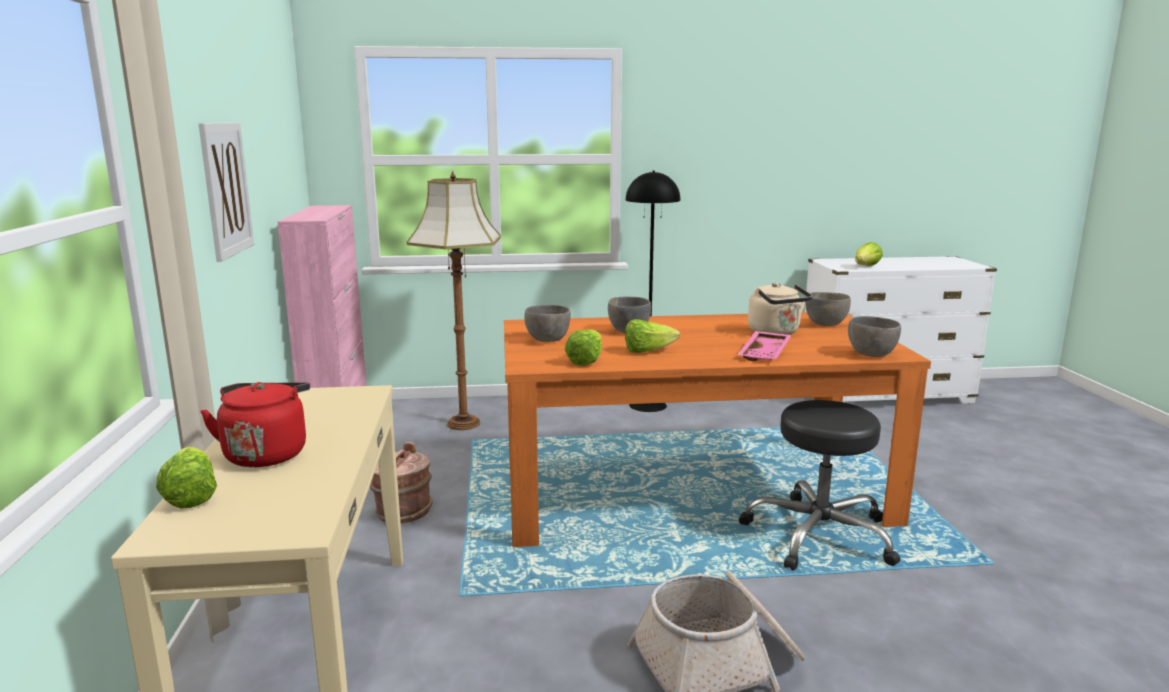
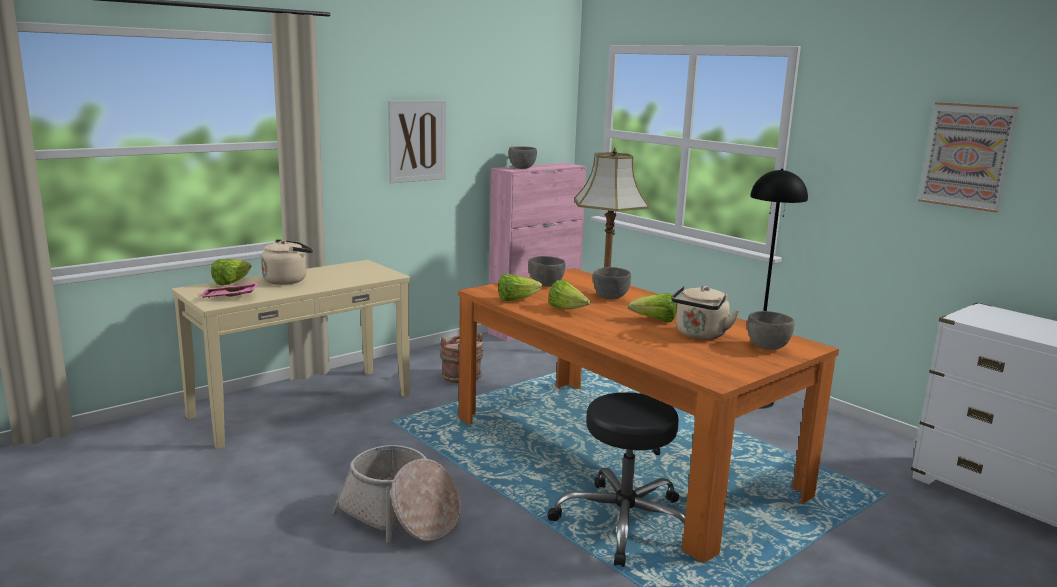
camera: 55 degrees right, 0 degrees up
(266, 453) = (288, 280): red kettle -> beige kettle
(766, 354) = (625, 339): pink tray -> pink tray (229, 297)
(786, 141) = (967, 156): none -> picture
(866, 267) = (1003, 325): lettuce -> lettuce (655, 321)
(870, 354) = (696, 371): grey bowl -> grey bowl (522, 168)

